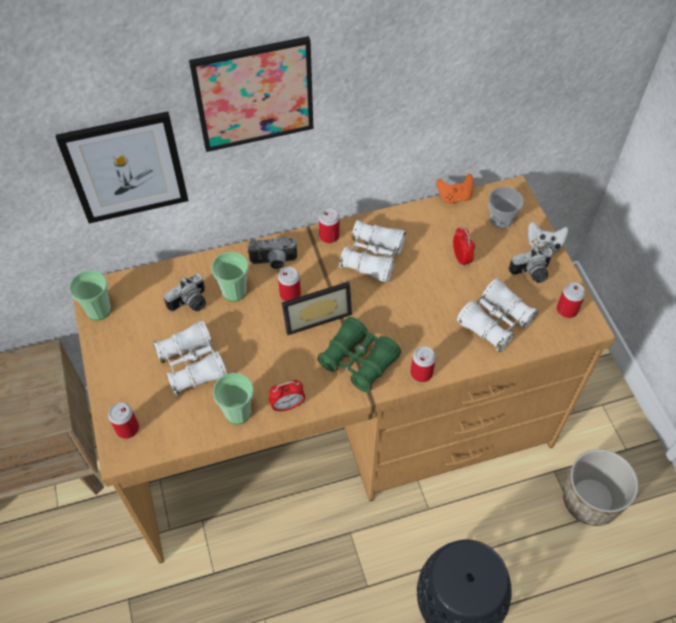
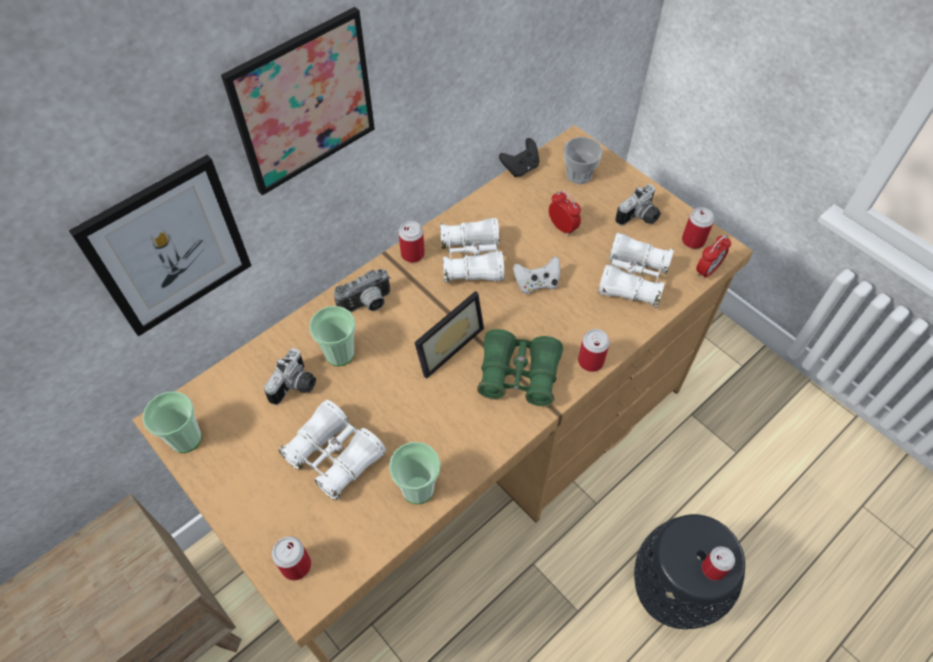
camera: 25 degrees left, 0 degrees up
(287, 405) = (469, 456): alarm clock -> alarm clock (707, 270)
(290, 294) = (404, 332): can -> can (713, 569)
(454, 197) = (520, 168): orange game controller -> black game controller
(544, 244) = (634, 184): white game controller -> white game controller (536, 283)
(590, 500) = (737, 427): planter -> none

